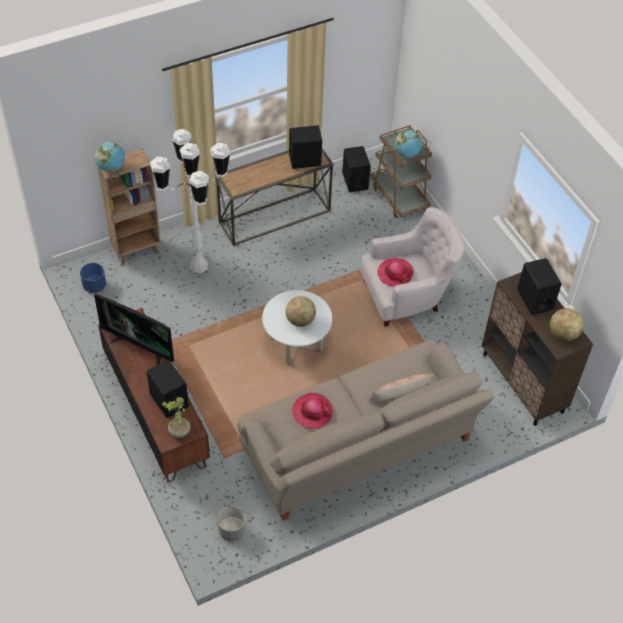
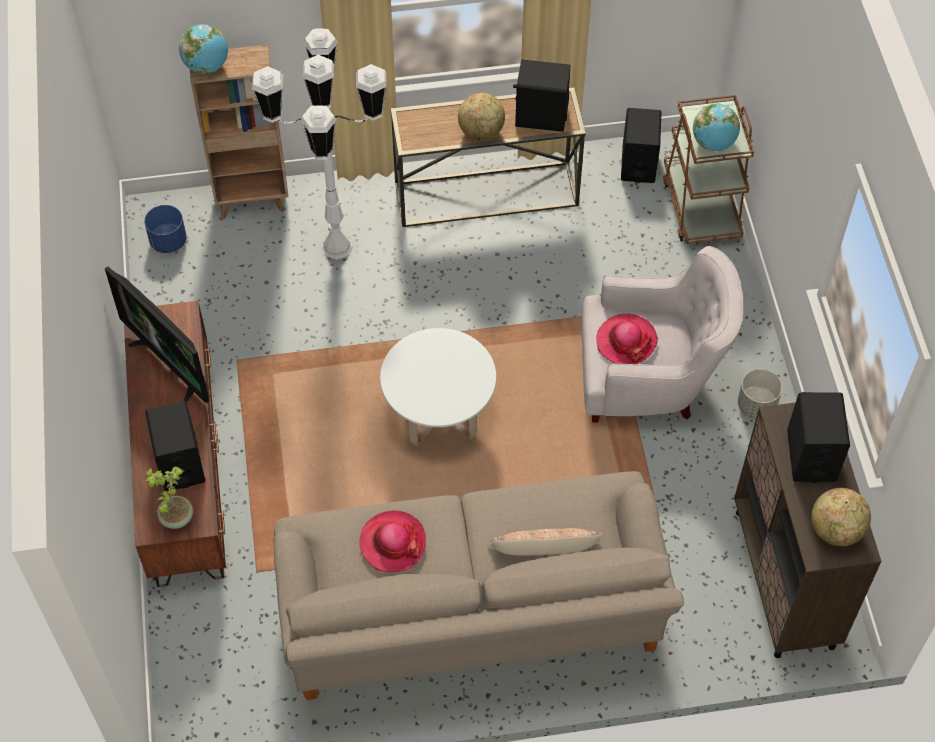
camera: 20 degrees right, 5 degrees up
(231, 531) = (223, 693): grey planter -> grey planter (756, 406)
(300, 320) = (441, 382): globe -> globe (481, 132)

